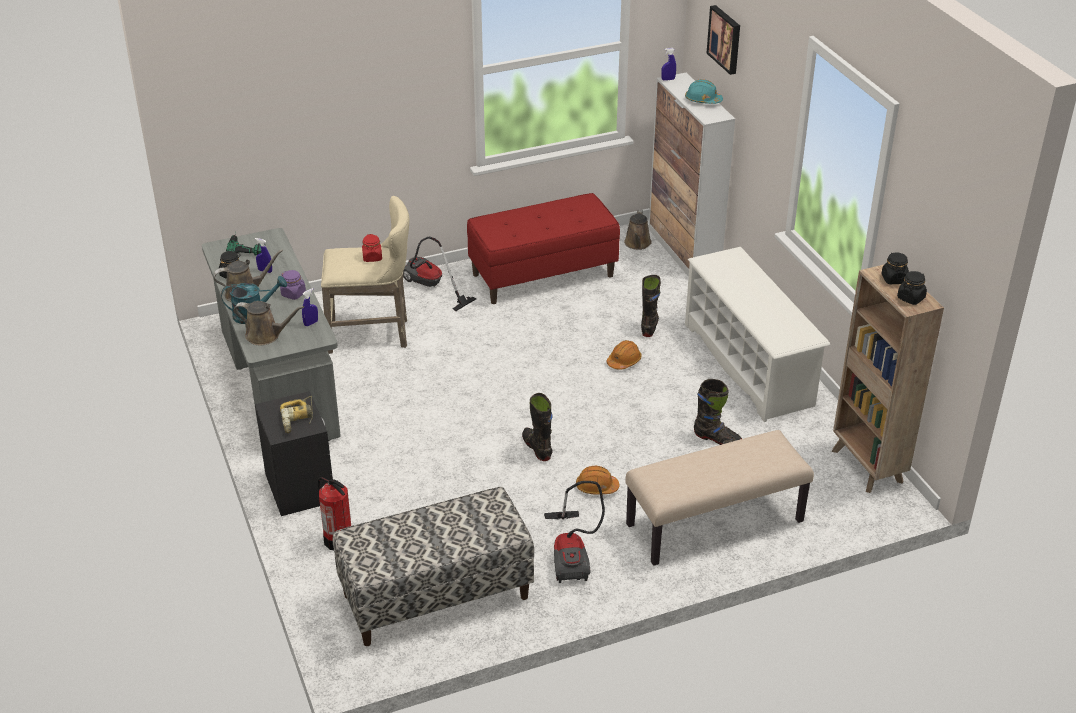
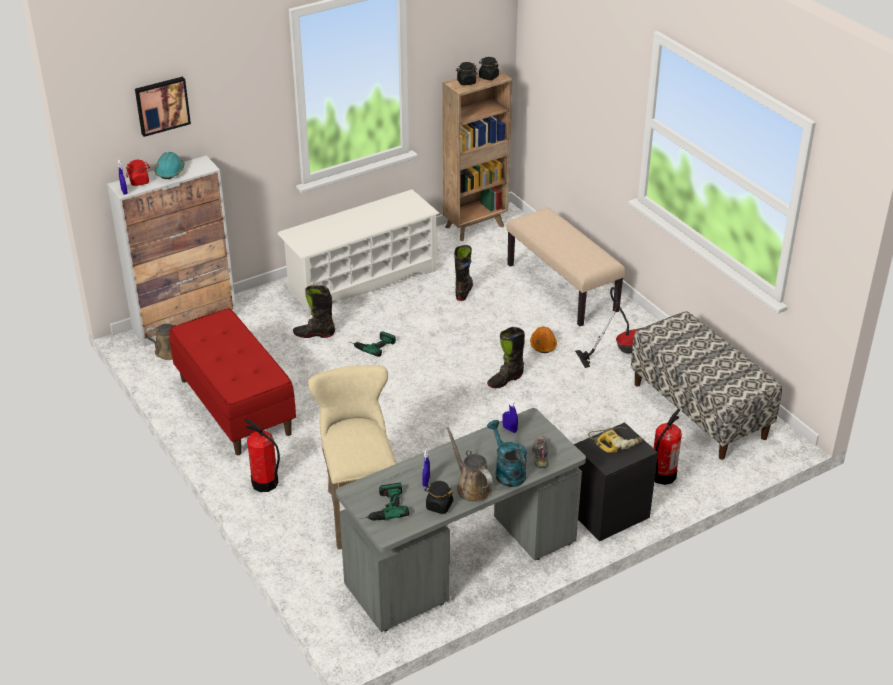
camera: 100 degrees left, 0 degrees up
(266, 335) = (539, 455): brown watering can -> shoe
(293, 294) = (463, 452): purple jar -> none
(372, 257) = (356, 430): red jar -> red jar (139, 181)
(430, 287) = (265, 483): vacuum cleaner -> fire extinguisher
(624, 361) = (371, 344): orange hard hat -> power drill

